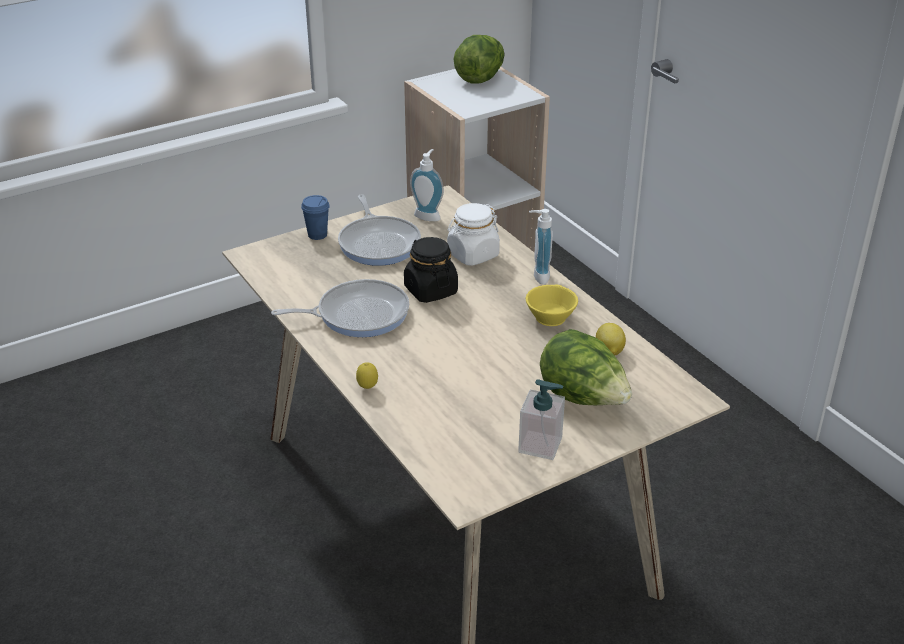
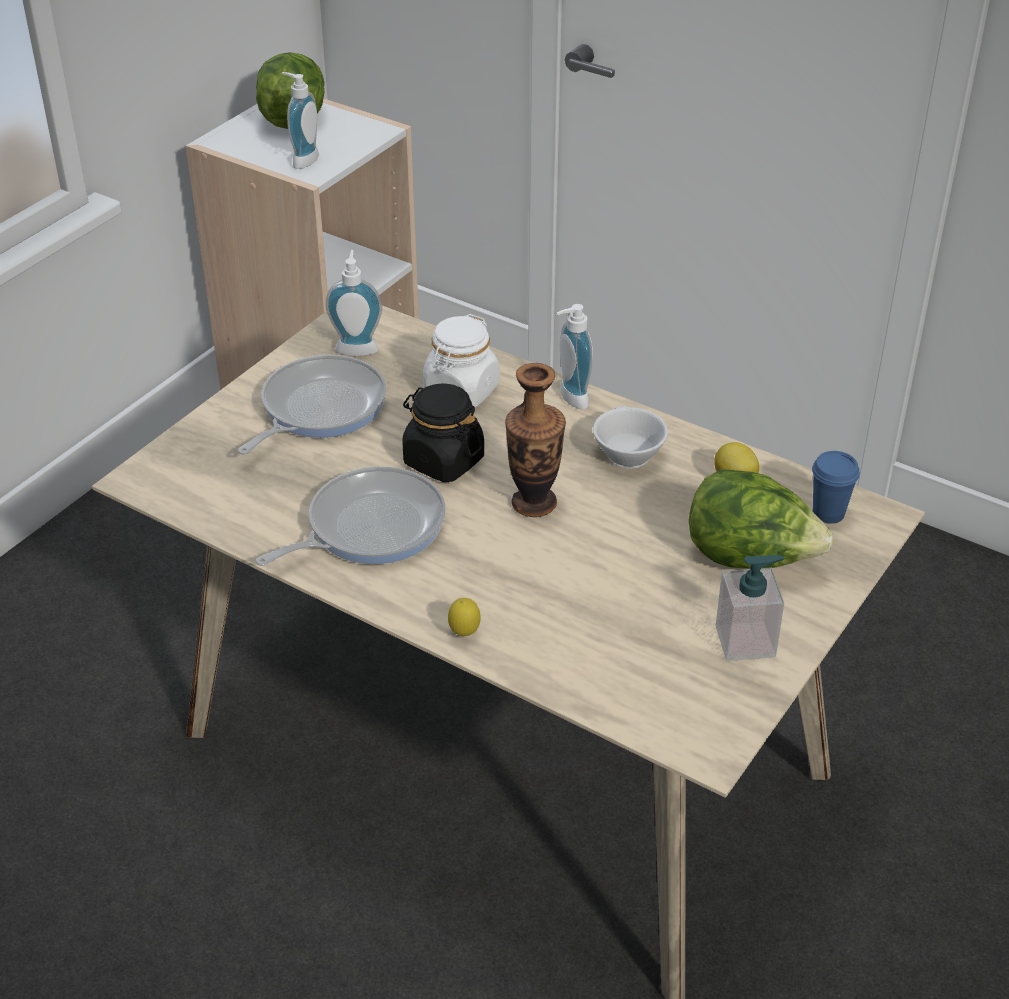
camera: 25 degrees left, 5 degrees up
(317, 235) = (219, 420): blue cup -> blue cup (828, 513)
(379, 243) = (318, 409): frying pan -> frying pan turned 105 degrees counterclockwise
(466, 102) = (302, 160): none -> soap dispenser
(467, 328) = (534, 503): none -> vase
(549, 316) = (625, 453): yellow cup -> white cup

